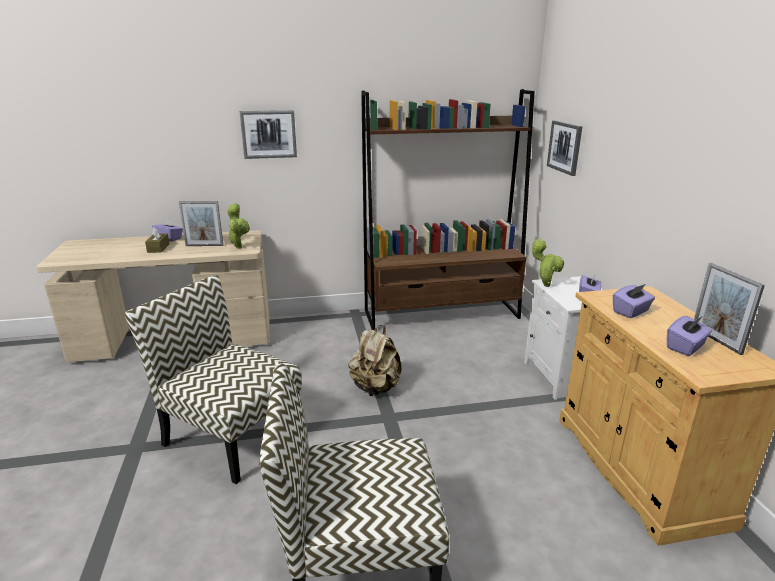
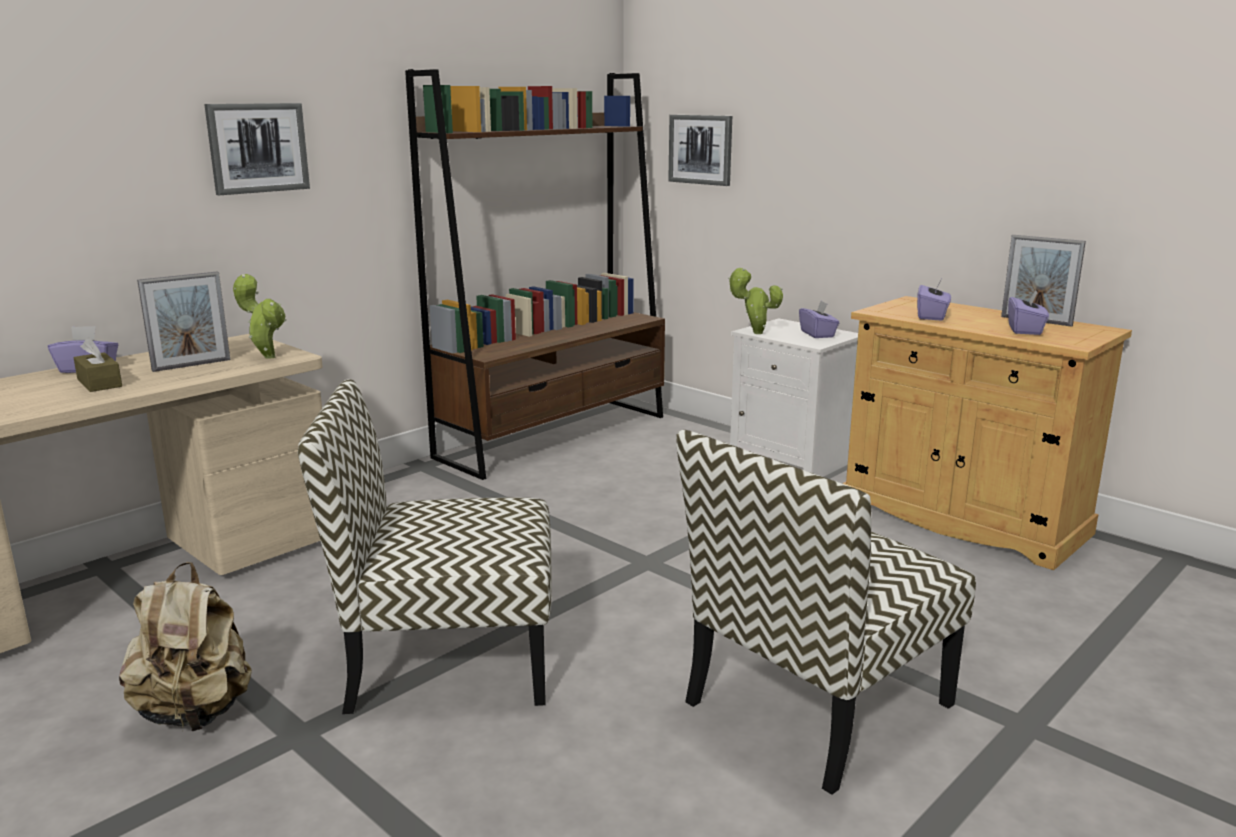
camera: 35 degrees left, 5 degrees down
(375, 388) = (583, 538): beige backpack -> beige backpack (195, 712)

